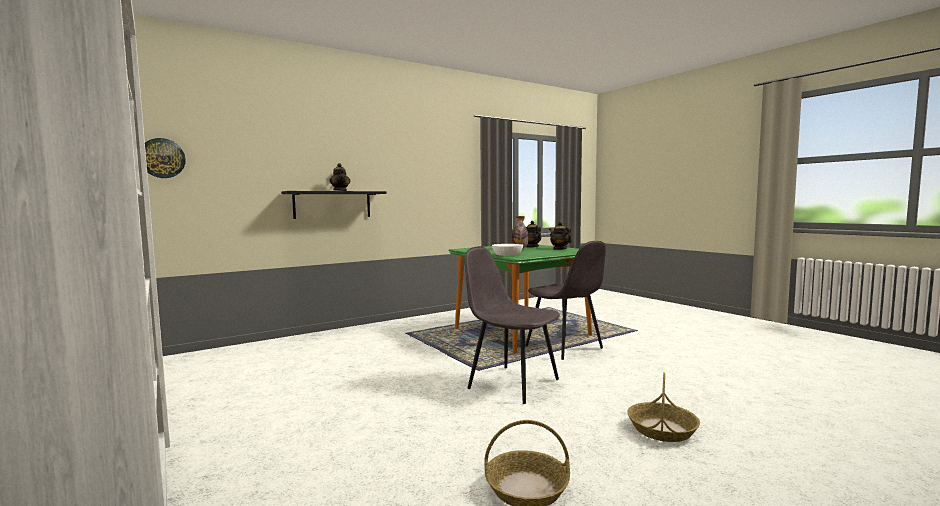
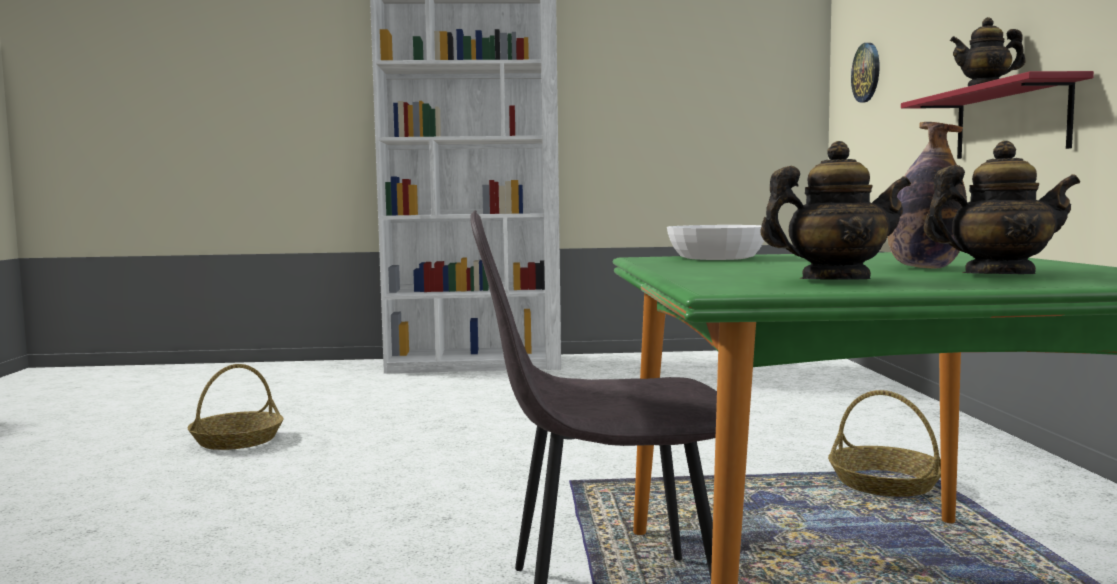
camera: 120 degrees right, 0 degrees up
(332, 204) = (1010, 121): black shelf -> red shelf
(511, 383) = (470, 490): grey chair -> none
(662, 429) = (133, 531): basket -> basket (886, 483)

